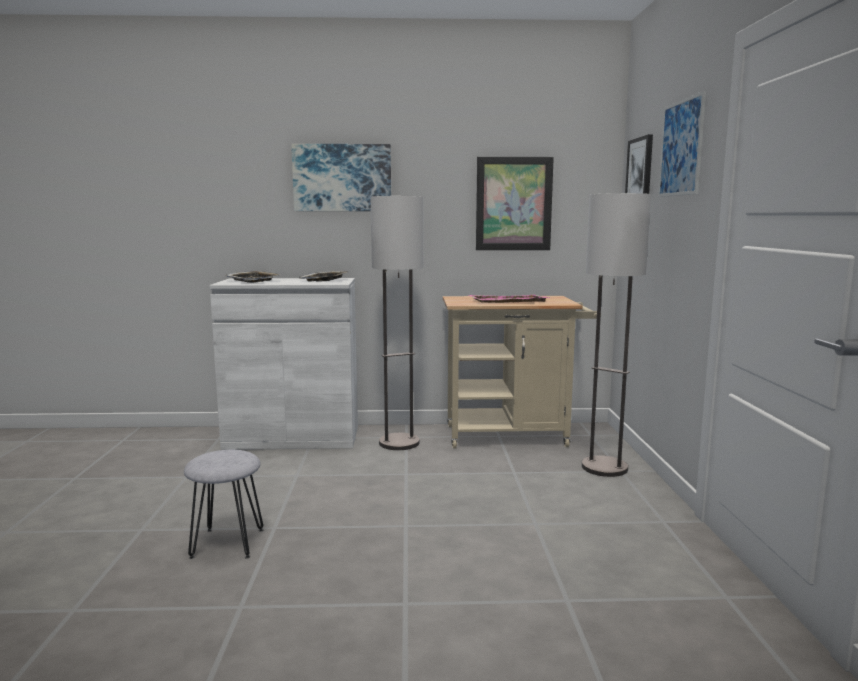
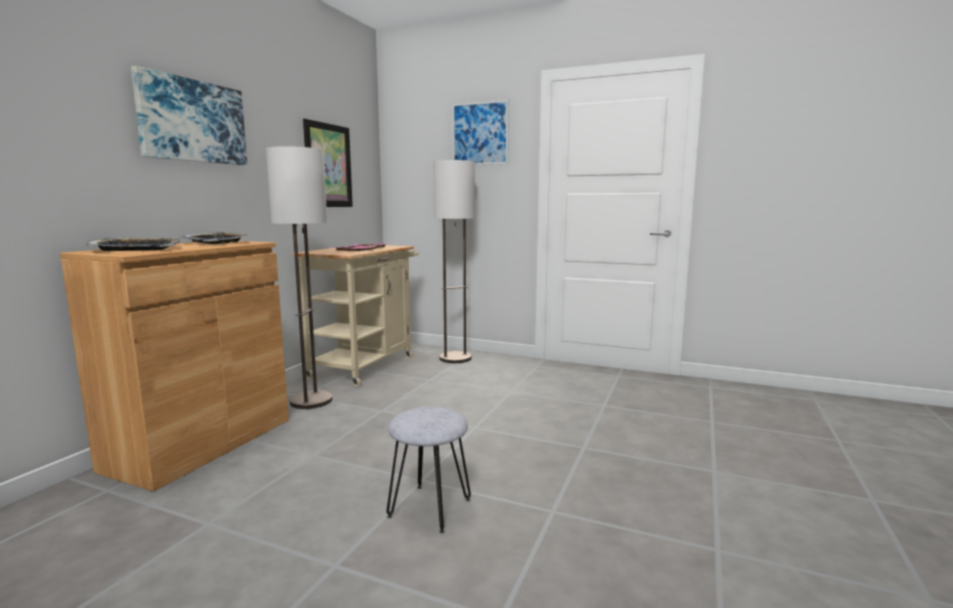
camera: 65 degrees left, 0 degrees up
(292, 437) = (201, 443): white cabinet -> brown cabinet
(640, 171) = (416, 147): picture -> none

